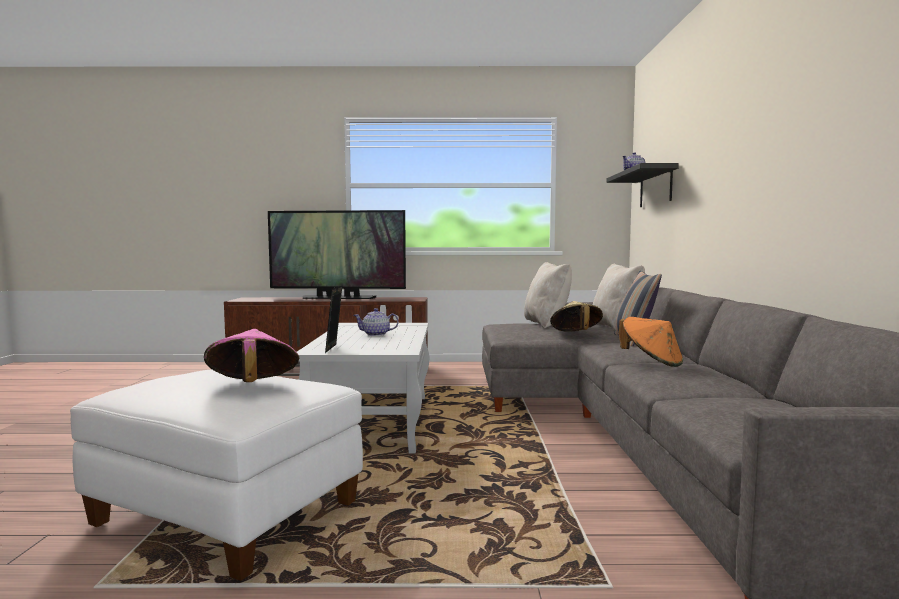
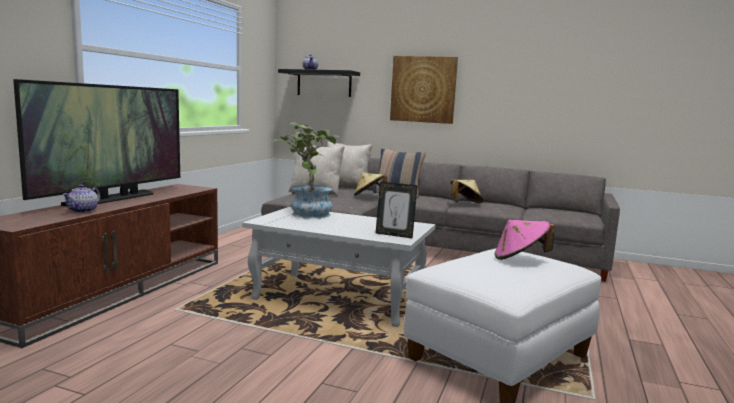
camera: 70 degrees left, 5 degrees up
(376, 334) = (336, 221): teapot -> teapot (83, 211)
(403, 327) = (306, 213): none -> potted plant
(651, 362) = (465, 203): orange hat -> beige hat
(728, 171) = (423, 89): none -> picture

